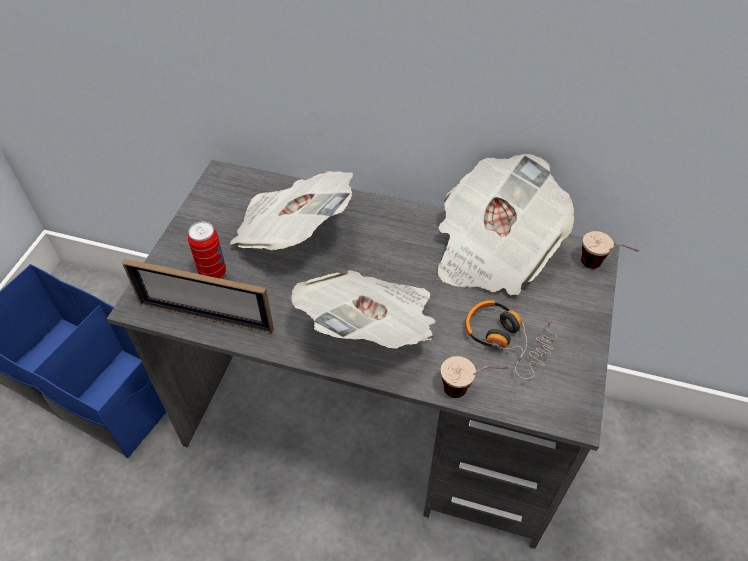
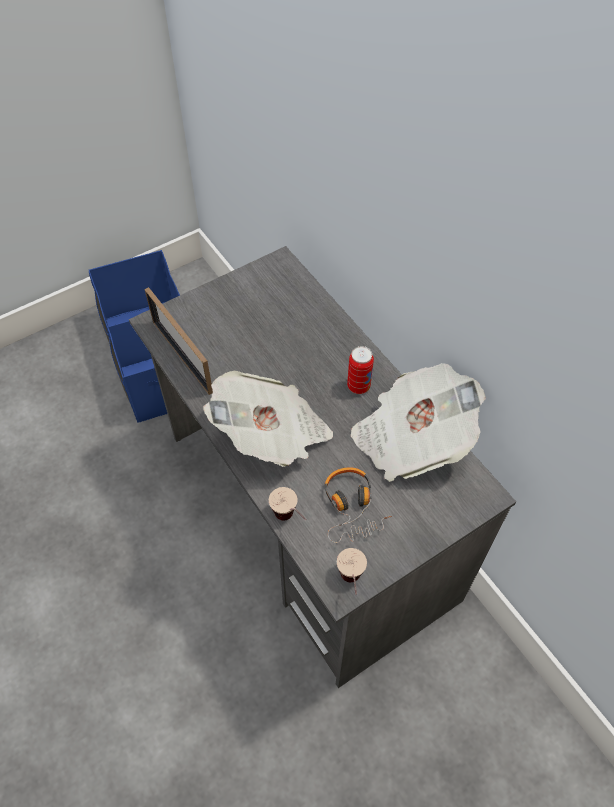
camera: 40 degrees right, 5 degrees up
(213, 273) = (212, 330): can -> can (358, 386)
(293, 232) = (287, 334): newspaper -> none
(601, 268) = (479, 508): cup -> cup (351, 585)

